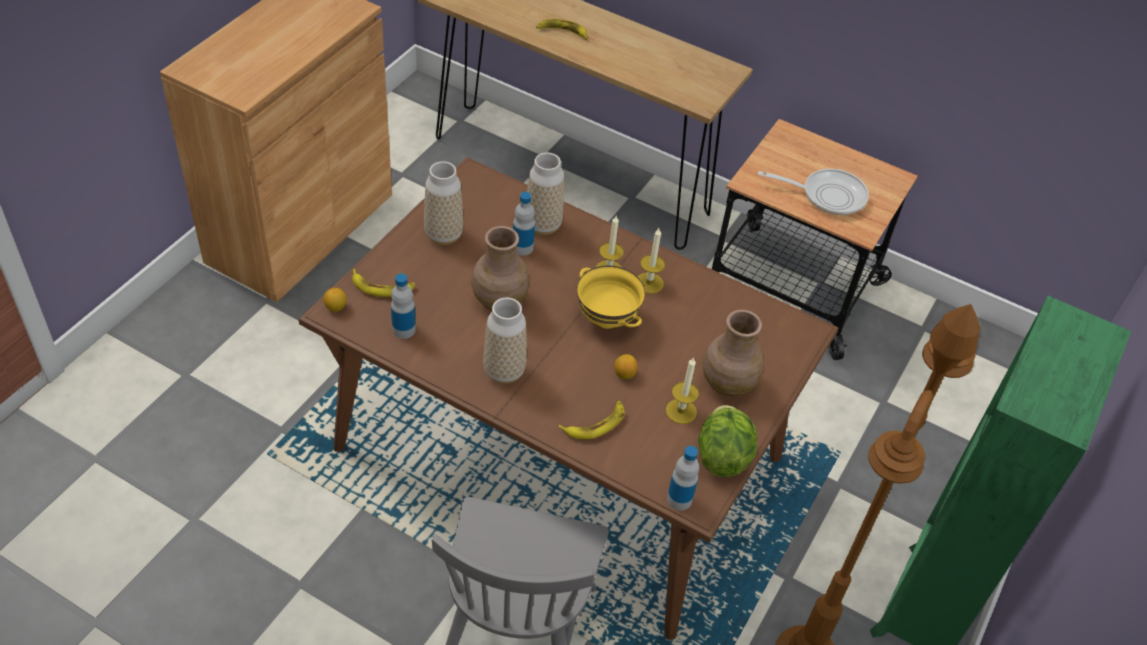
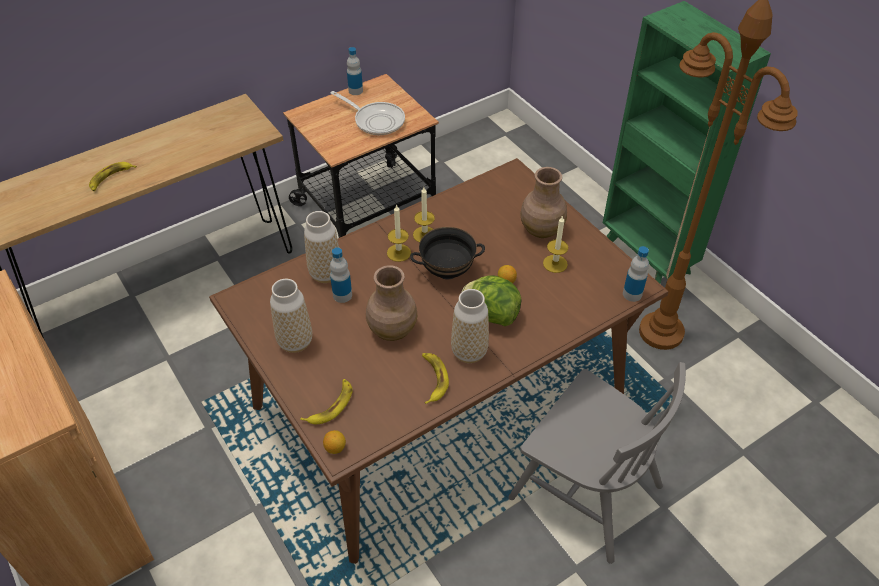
camera: 60 degrees left, 0 degrees up
(403, 330) = (389, 405): bottle -> bottle (355, 91)
(595, 424) = (546, 315): banana -> banana (432, 379)
(607, 319) = (447, 271): yellow bowl -> black bowl
(722, 455) = (603, 257): lettuce -> lettuce (491, 314)
(827, 195) = (376, 121): frying pan -> frying pan turned 90 degrees clockwise

